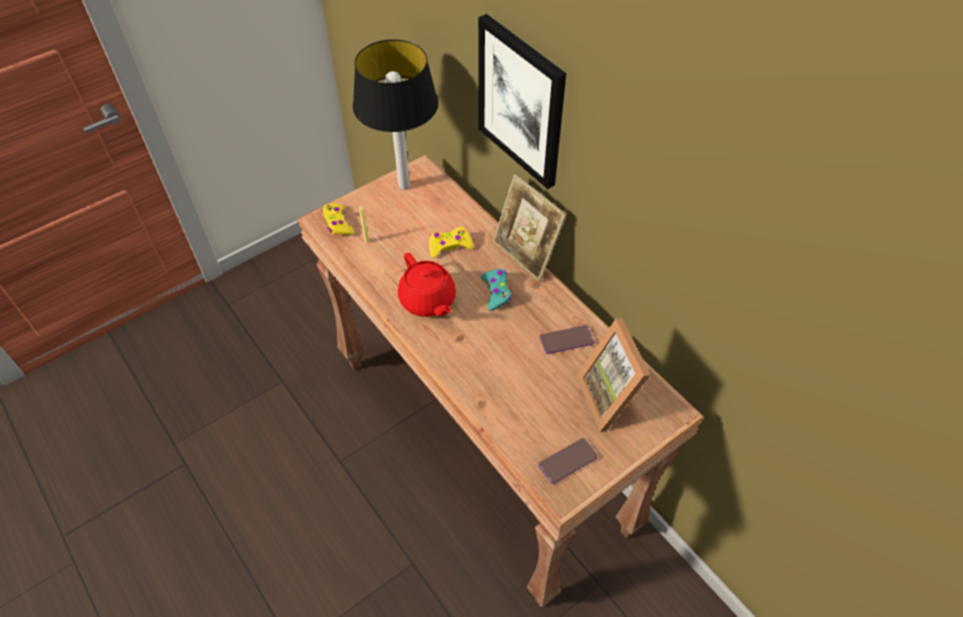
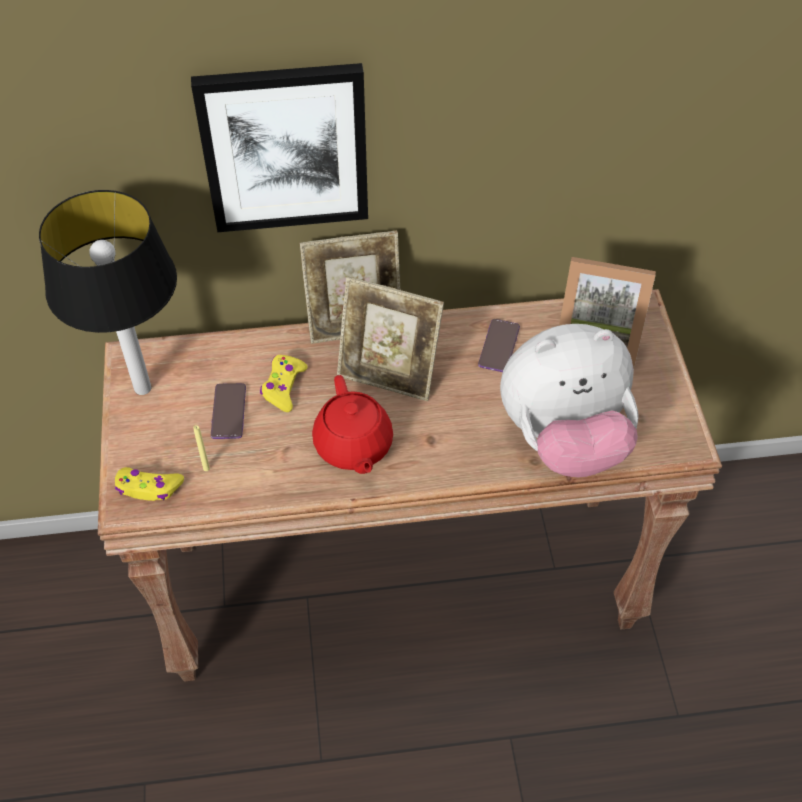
camera: 60 degrees left, 0 degrees up
(428, 300) = (353, 446): red teapot -> red teapot turned 75 degrees clockwise
(496, 292) = (388, 375): turquoise game controller -> picture frame
(512, 413) = (564, 439): none -> plush toy
(567, 461) = (650, 420): phone -> phone (228, 412)

